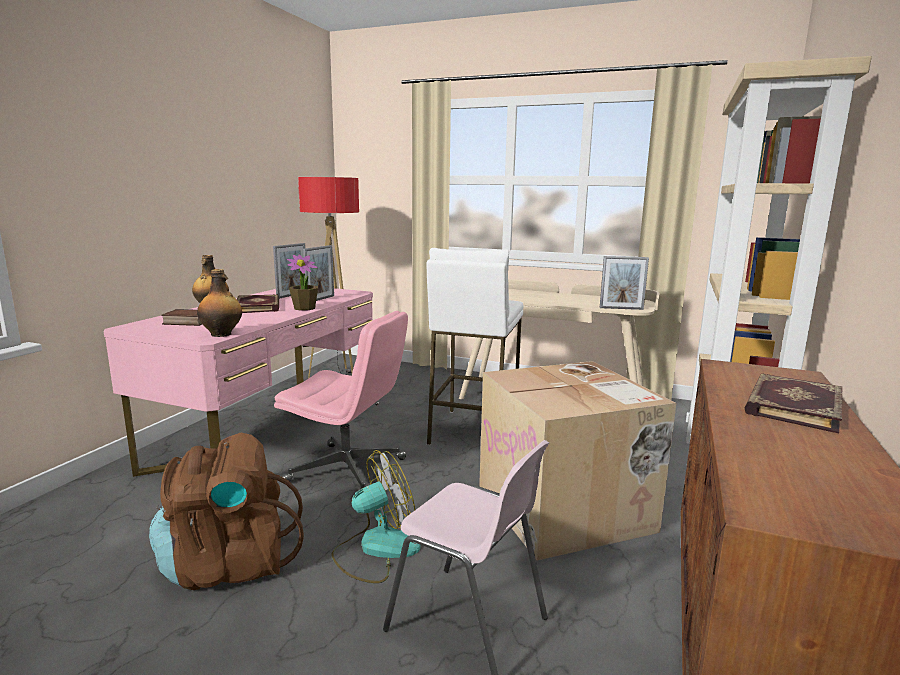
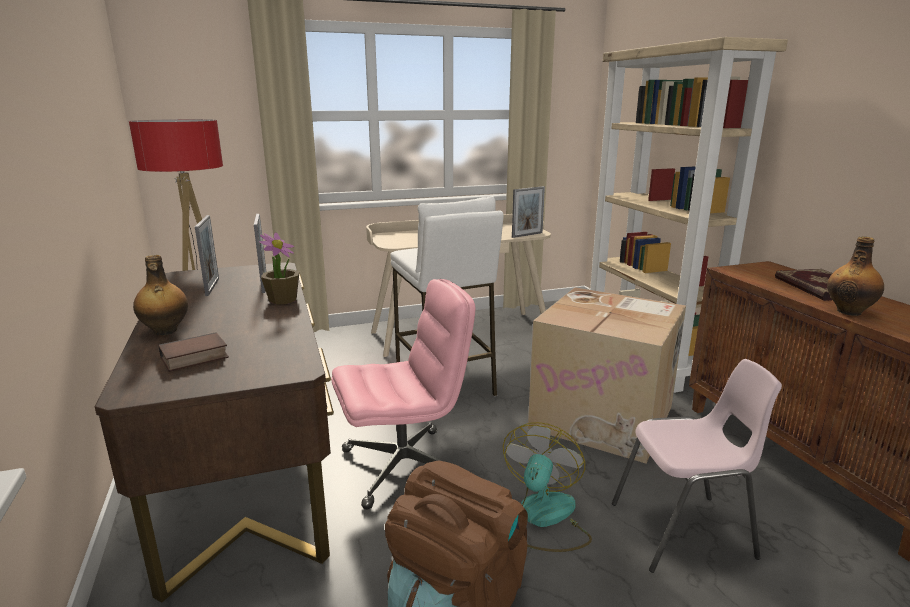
camera: 40 degrees left, 5 degrees up
(222, 334) = (296, 359): bottle -> bottle (849, 311)
(259, 306) = (220, 312): book -> none
(269, 431) = (247, 466): pink desk -> brown desk

